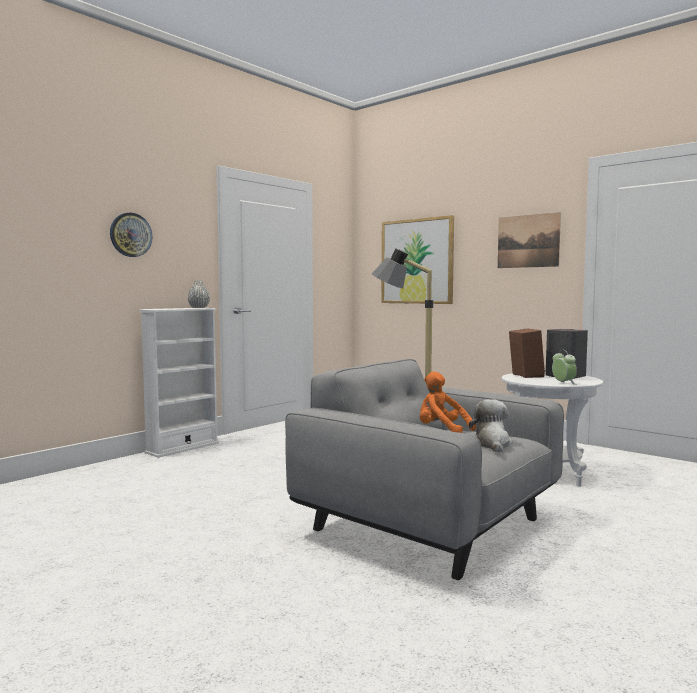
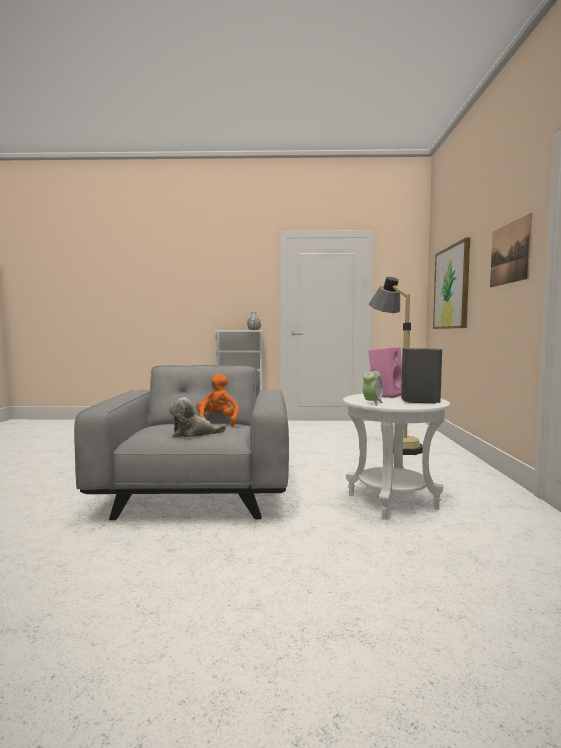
camera: 50 degrees right, 0 degrees up
(130, 235) = (213, 284): wall clock -> none
(492, 444) = (194, 433): plush toy -> plush toy turned 150 degrees counterclockwise
(524, 376) = (385, 395): brown speaker -> pink speaker

